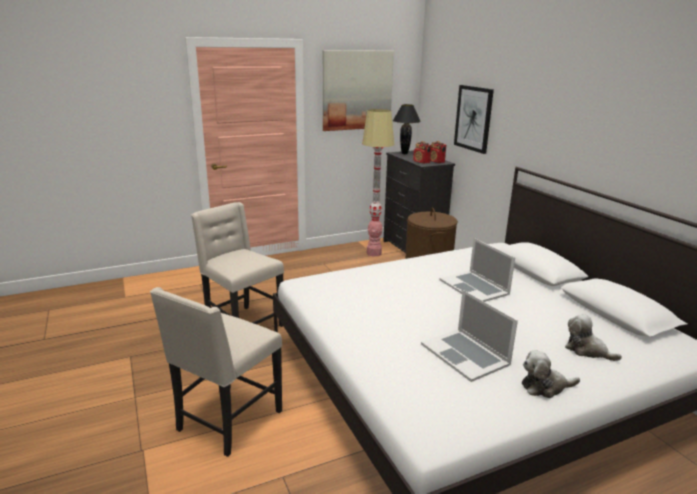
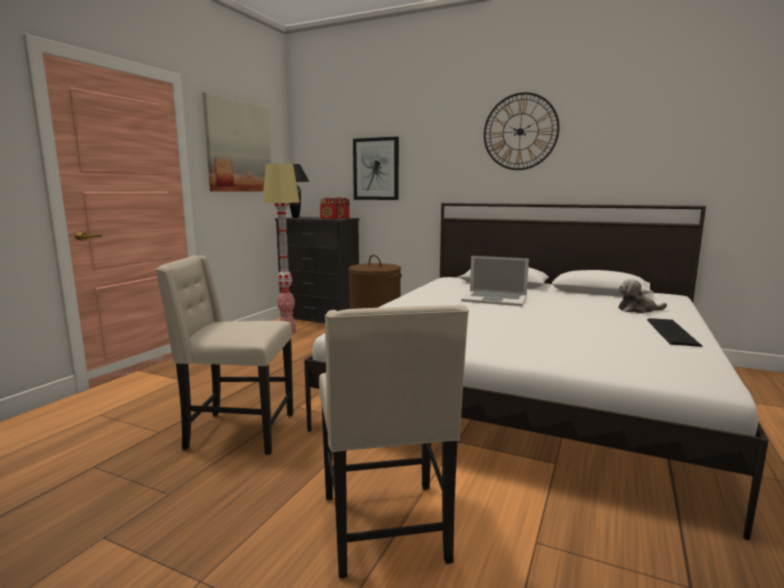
camera: 40 degrees left, 10 degrees down
(465, 354) = (591, 332): laptop -> none
(545, 387) = (673, 332): plush toy -> keyboard
(595, 105) = (520, 132): none -> wall clock

